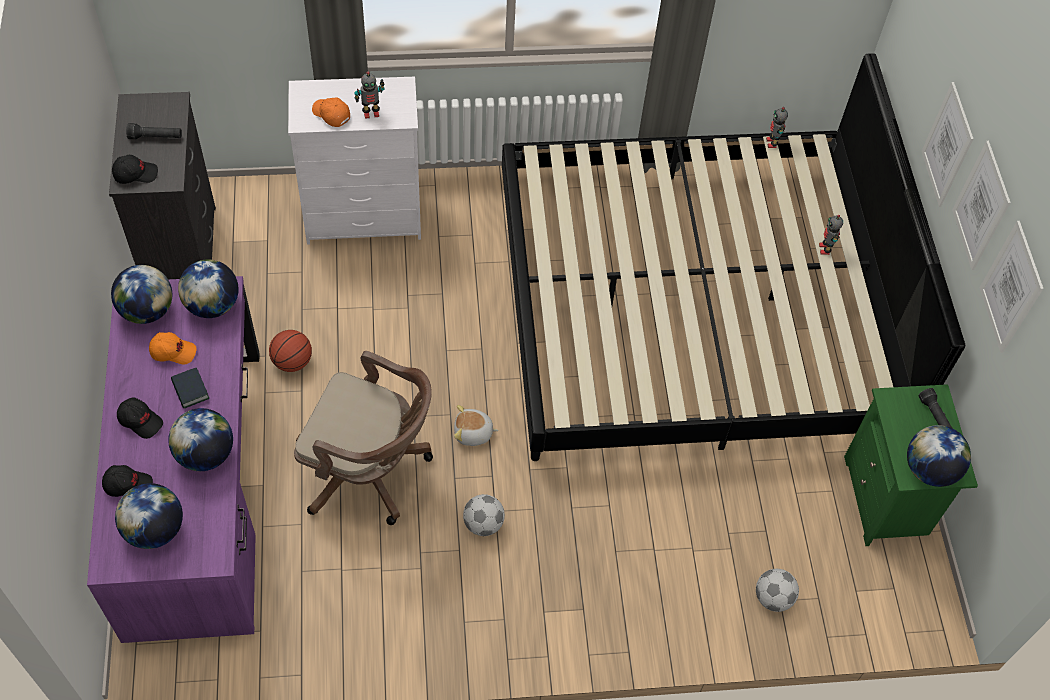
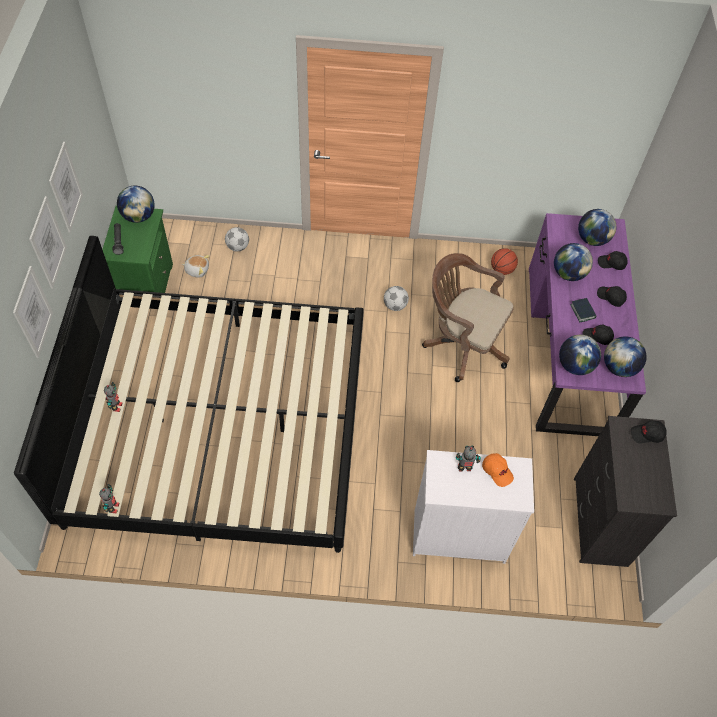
camera: 170 degrees left, 0 degrees up
(156, 137) = (637, 467): black flashlight -> none
(173, 351) = (597, 337): orange cap -> black cap
(292, 362) = (512, 422): basketball -> basketball (502, 269)
(473, 433) = (394, 358): plush toy -> plush toy (197, 270)

